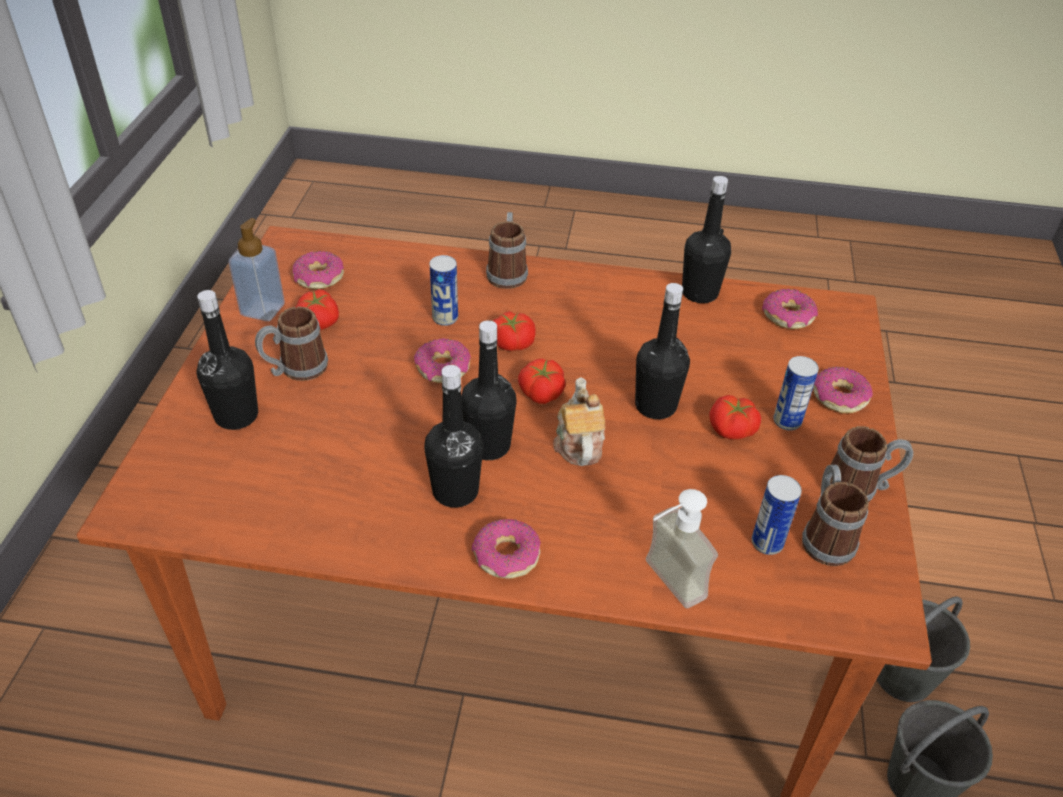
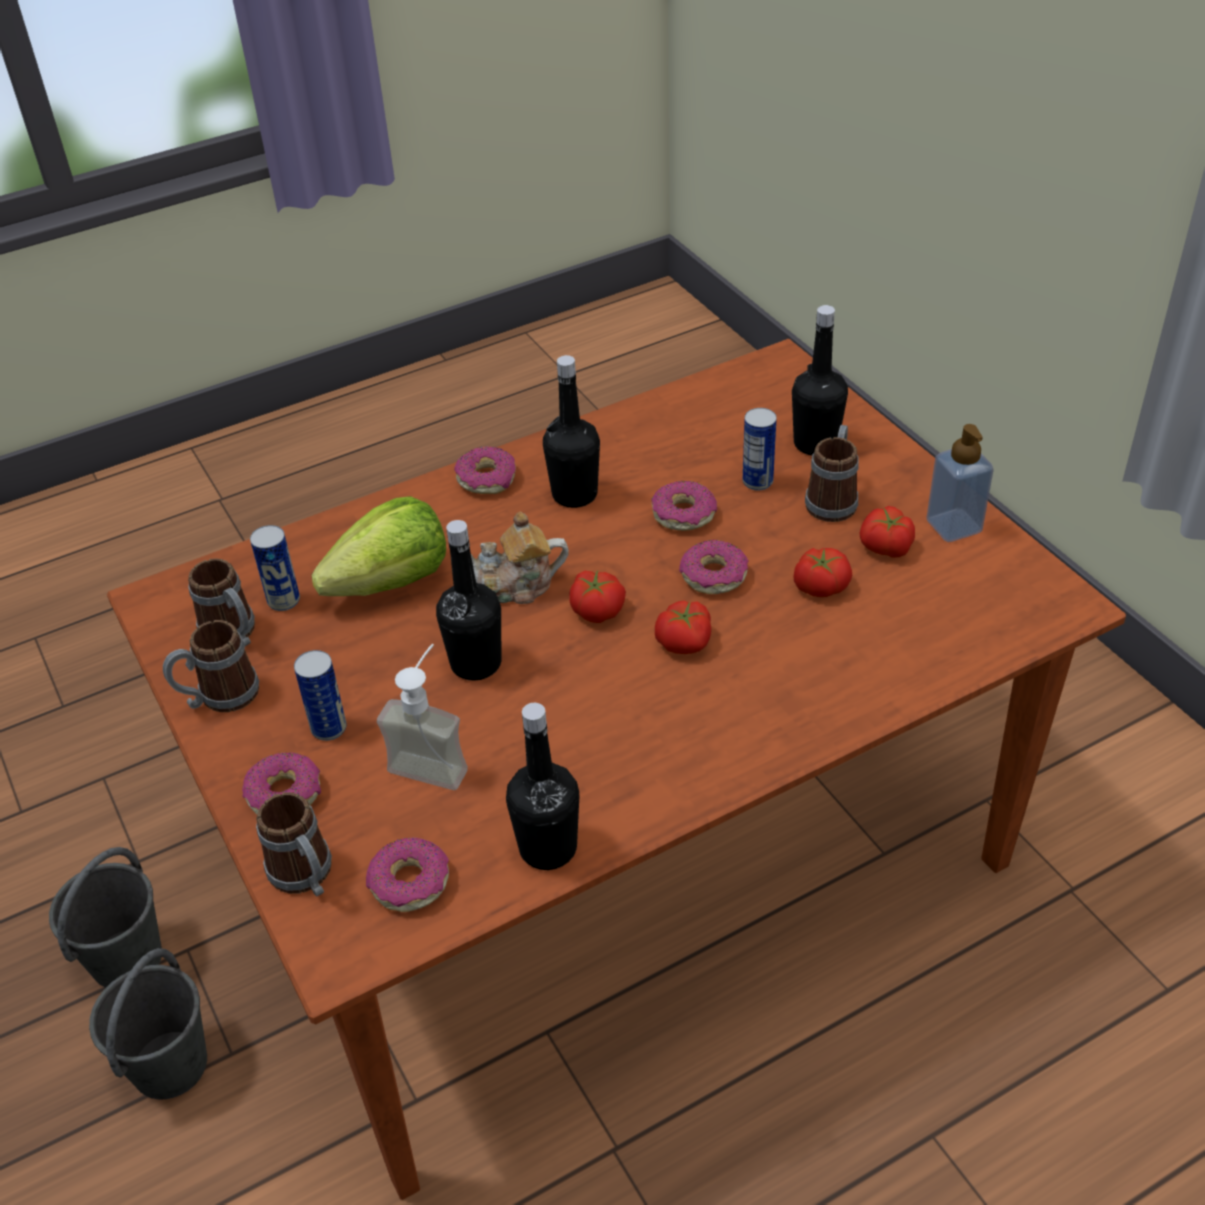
camera: 145 degrees right, 0 degrees up
(319, 278) = (965, 587): donut -> donut (683, 514)
(445, 318) = (782, 625): can -> can (757, 481)
(488, 445) = (590, 539): black bottle -> none
(507, 271) = (799, 725): mug -> mug (306, 877)
(578, 443) = (516, 586): teapot -> teapot turned 120 degrees clockwise
(663, 585) = (350, 526): soap dispenser -> soap dispenser (434, 759)
(667, 504) = (392, 582): none -> lettuce
(732, 430) = (380, 684): tomato -> tomato (820, 585)

